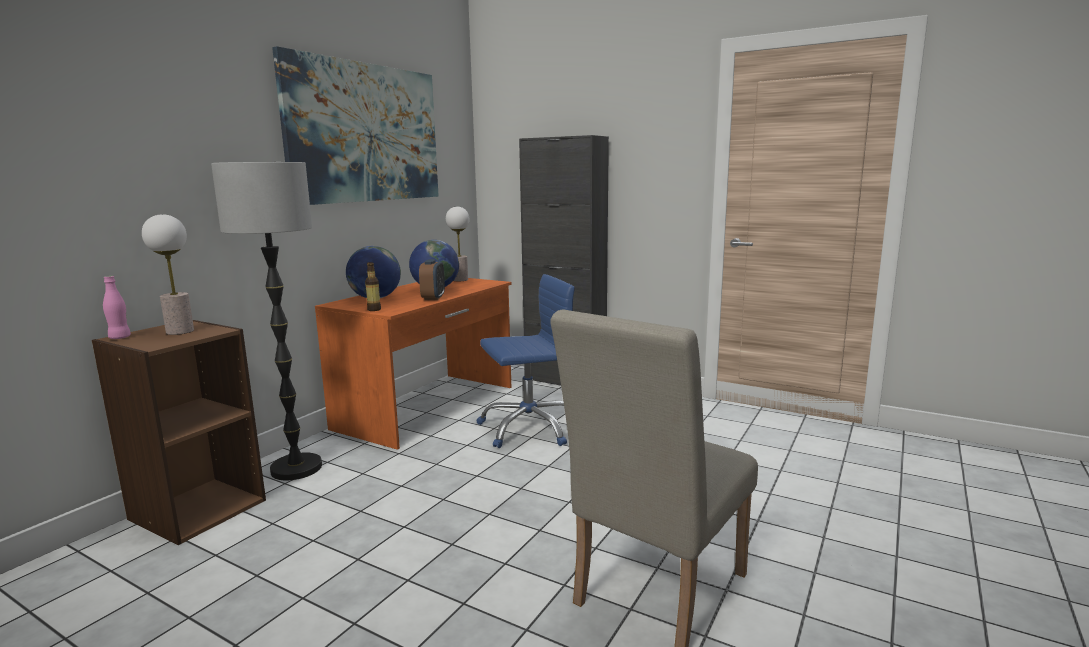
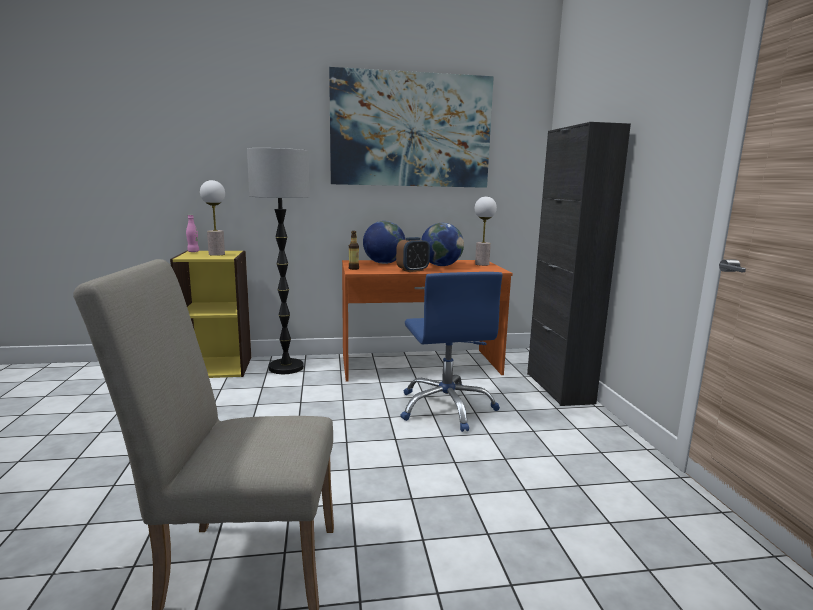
camera: 50 degrees right, 0 degrees up
(197, 509) = (218, 367): brown bookcase -> yellow bookcase
(529, 427) = (446, 407): blue office chair -> blue office chair turned 45 degrees clockwise

